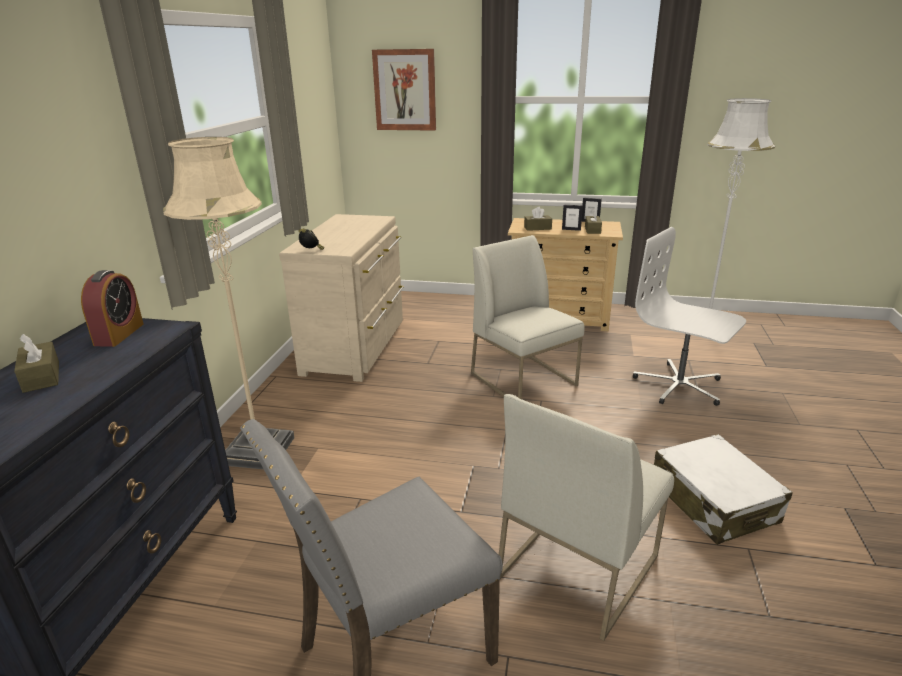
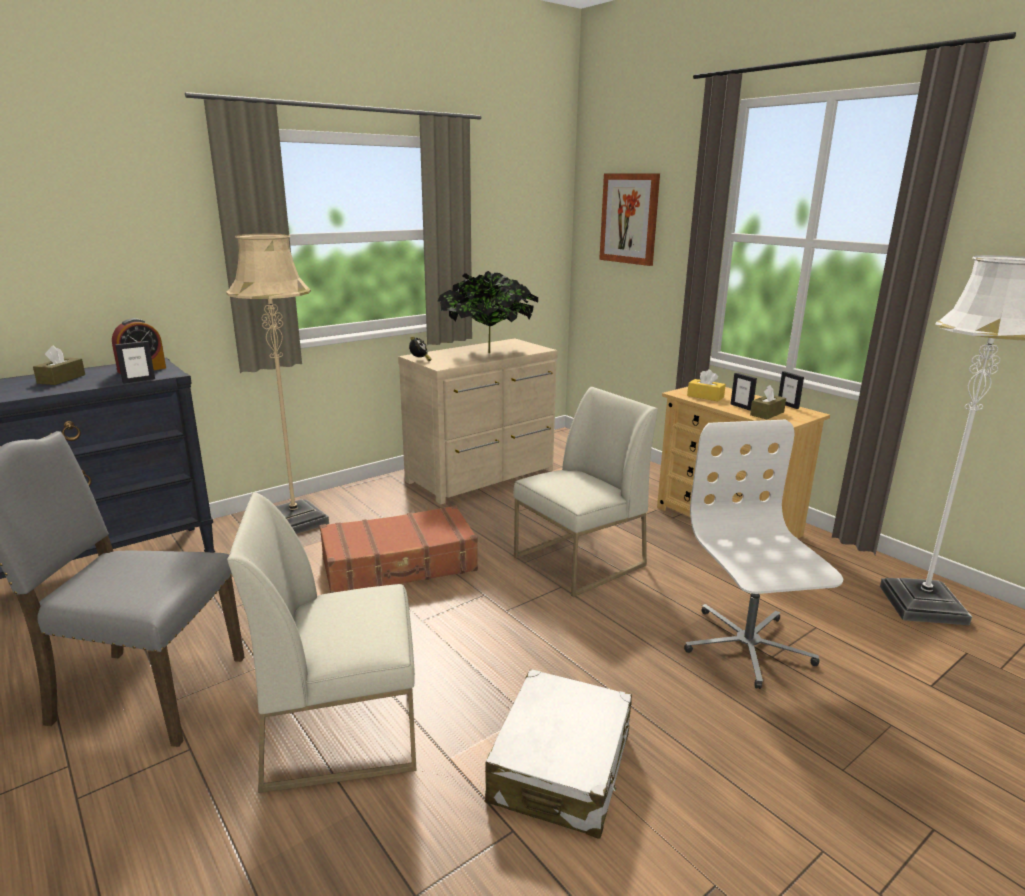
camera: 40 degrees right, 5 degrees down
(158, 345) = (139, 380): none -> picture frame
(348, 231) = (487, 352): none -> potted plant
(414, 440) = (400, 565): none -> brown suitcase
(524, 379) = (579, 562): white chair -> white chair turned 45 degrees clockwise
(537, 228) = (705, 396): brown tissue box -> yellow tissue box

